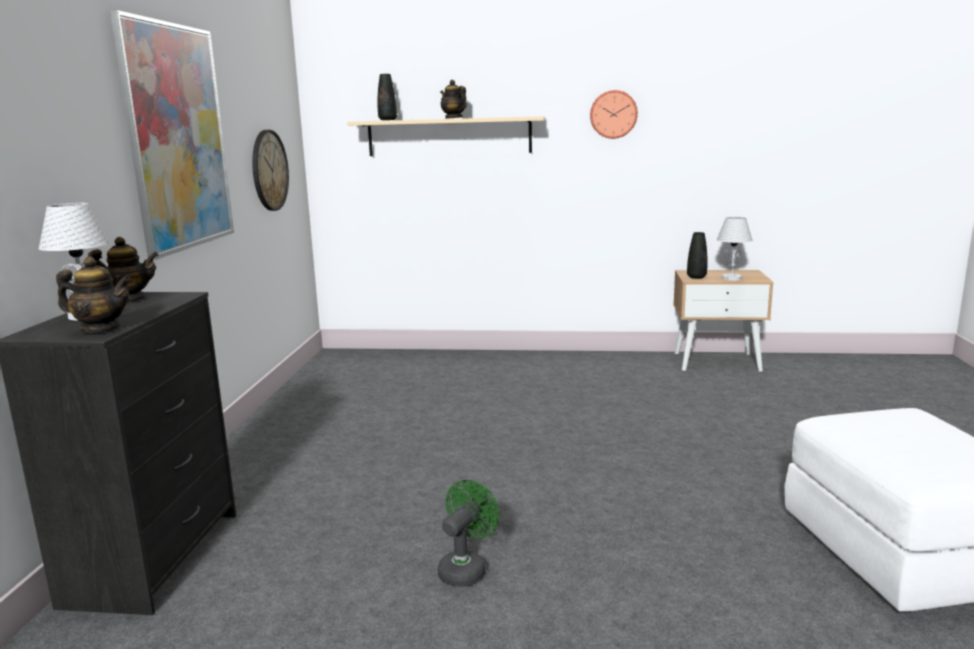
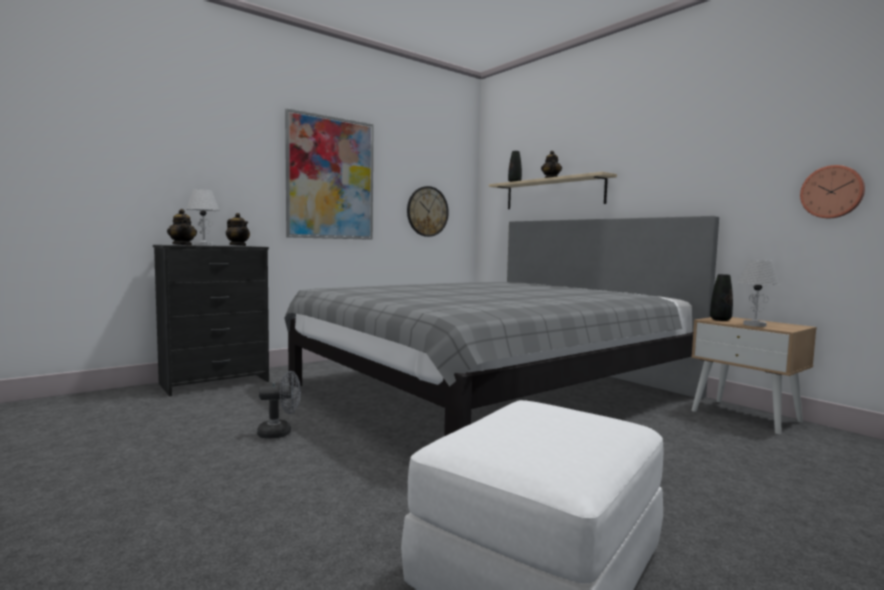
camera: 45 degrees right, 10 degrees down
(466, 568) = (280, 433): green fan -> grey fan
(511, 412) = (491, 391): none -> grey bed
(613, 114) = (671, 168): wall clock -> wall clock (832, 192)

